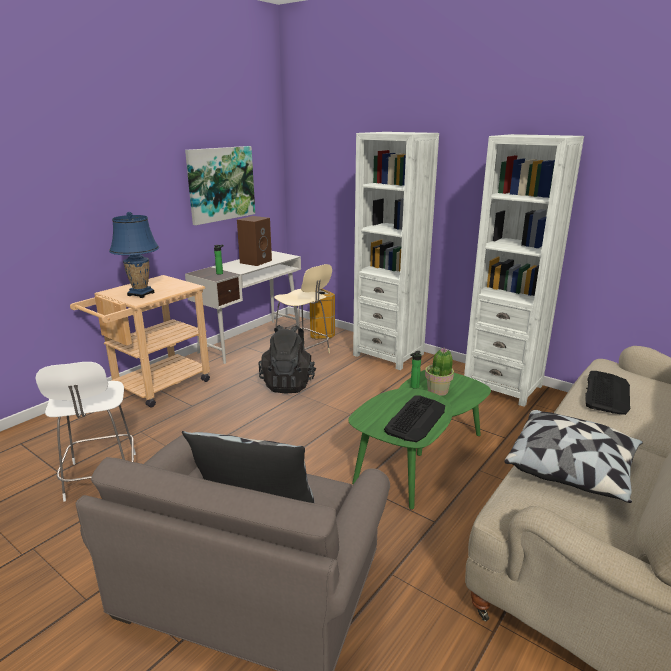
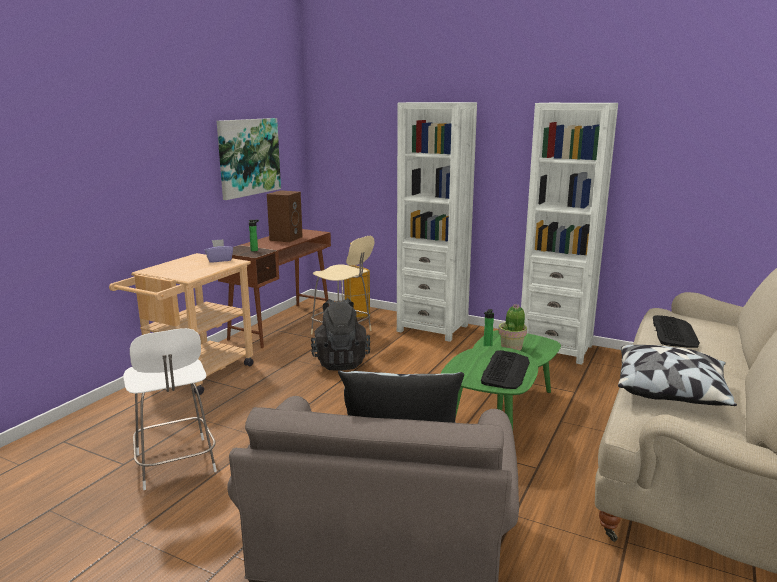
camera: 10 degrees left, 5 degrees down
(140, 294) = (185, 271): blue table lamp -> none
(177, 284) = (219, 260): none -> purple tissue box
(251, 340) = (282, 324): white desk -> brown desk

